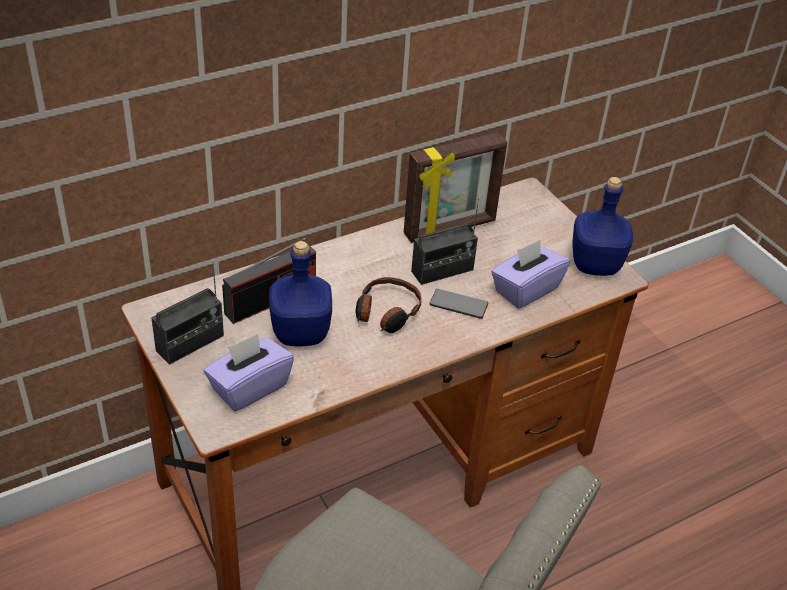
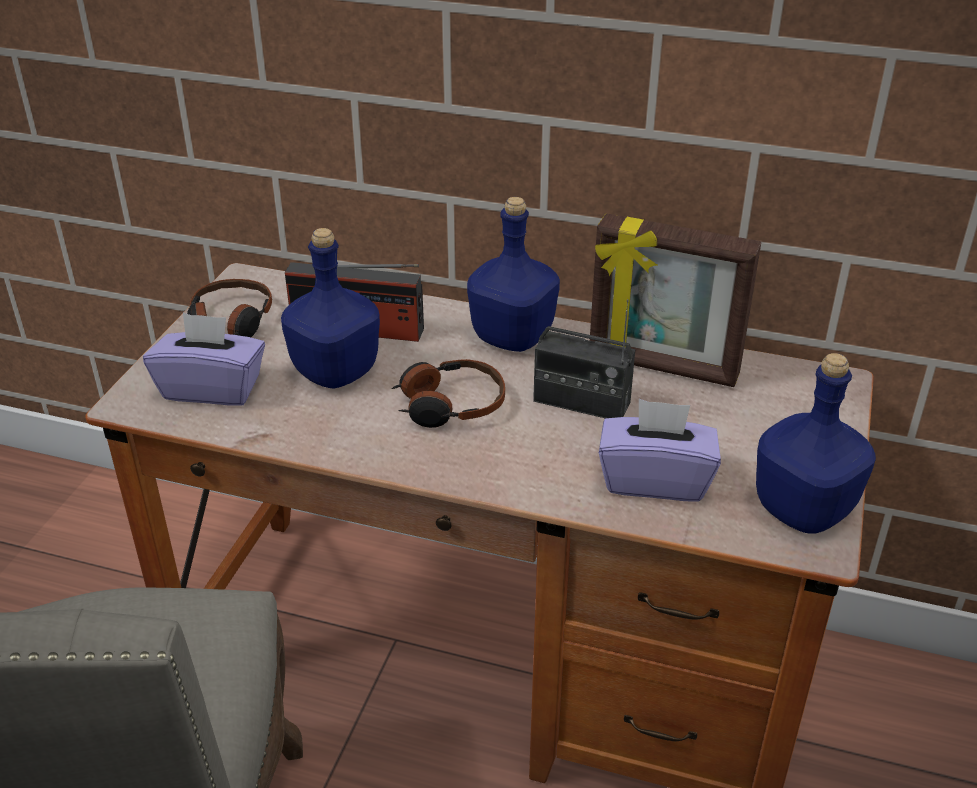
camera: 50 degrees right, 5 degrees down
(190, 343) = (230, 322): radio -> headphones
(359, 256) = (512, 338): none -> blue bottle
(458, 304) = (543, 445): phone -> none

